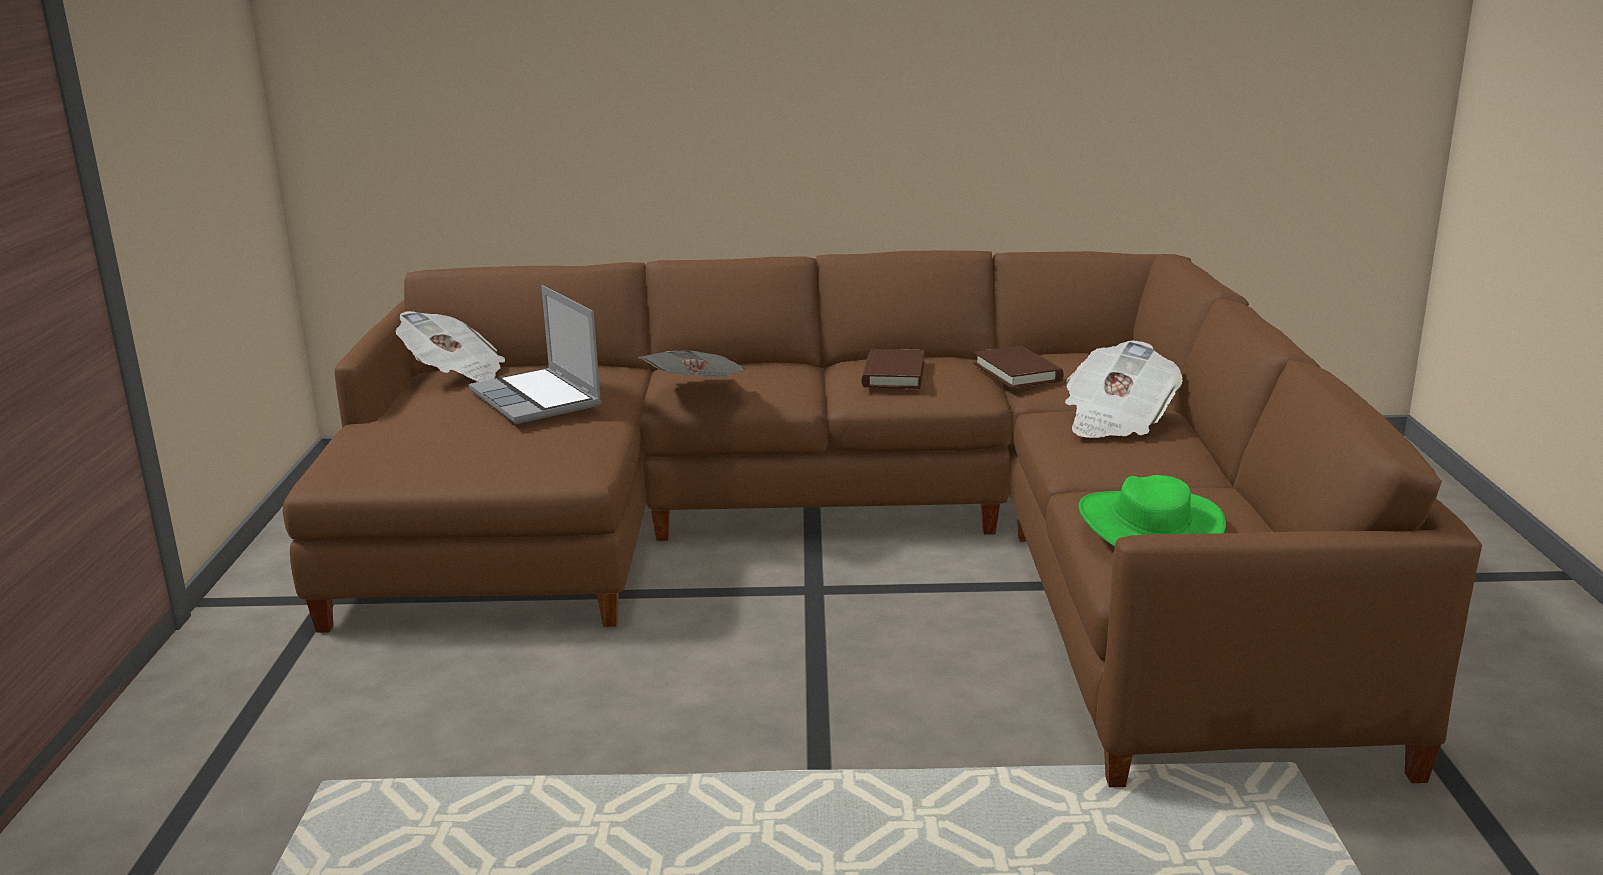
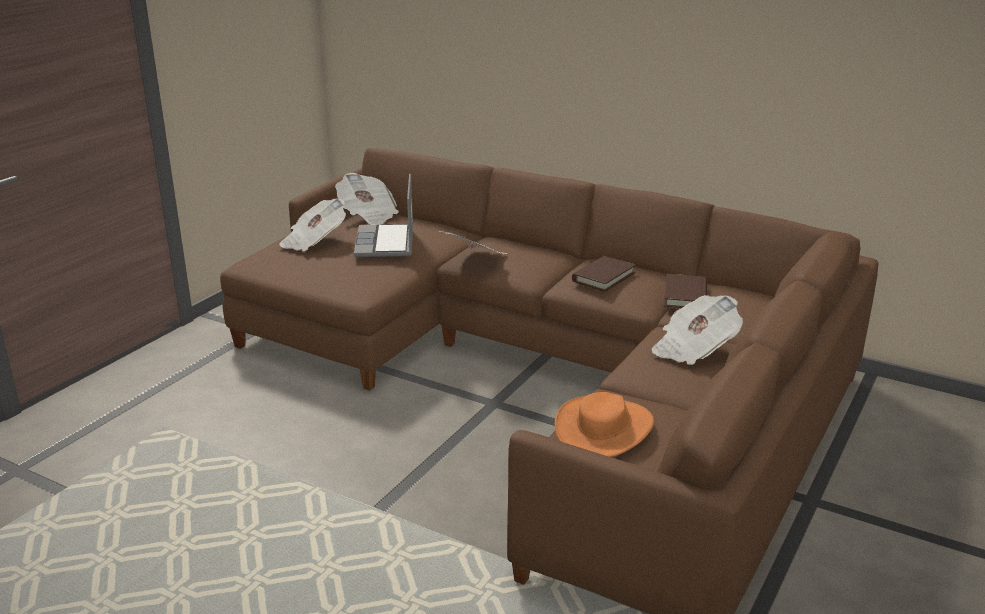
camera: 30 degrees right, 5 degrees up
(411, 422) = (314, 242): none -> newspaper
(1149, 527) = (604, 429): green hat -> orange hat

